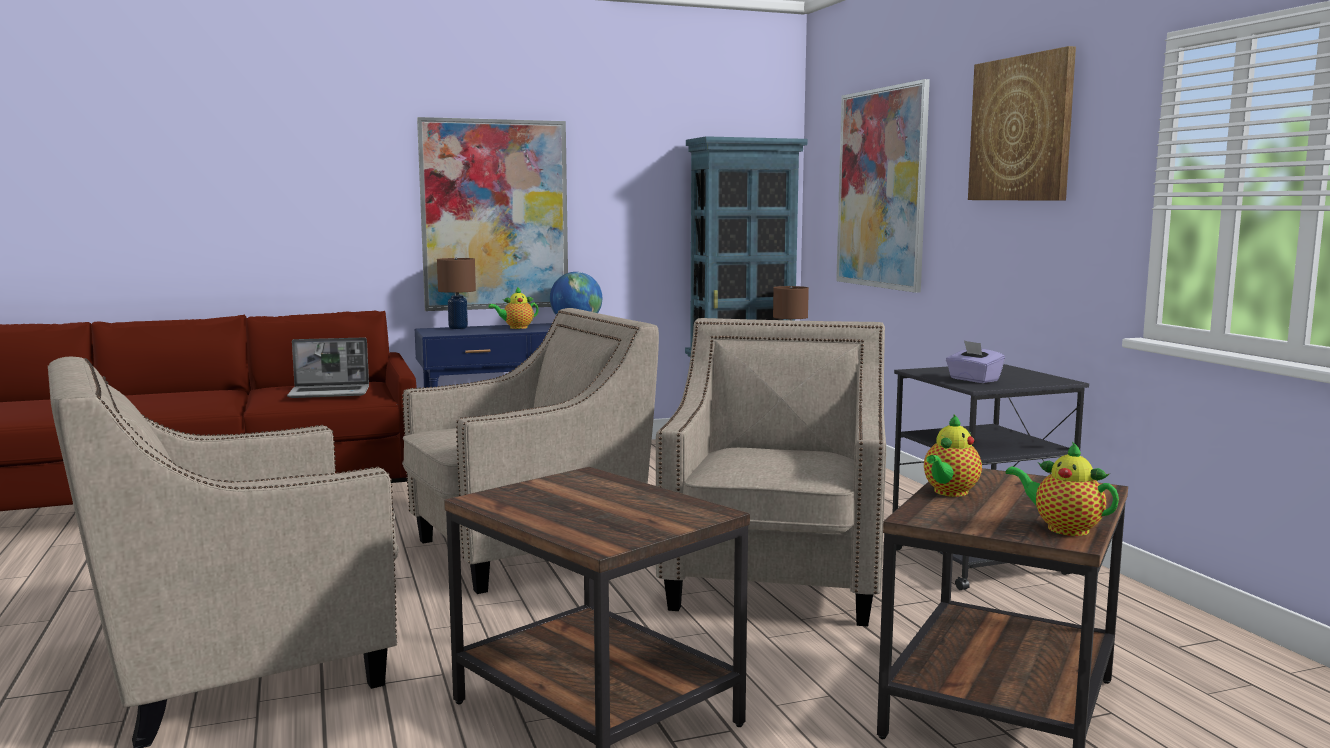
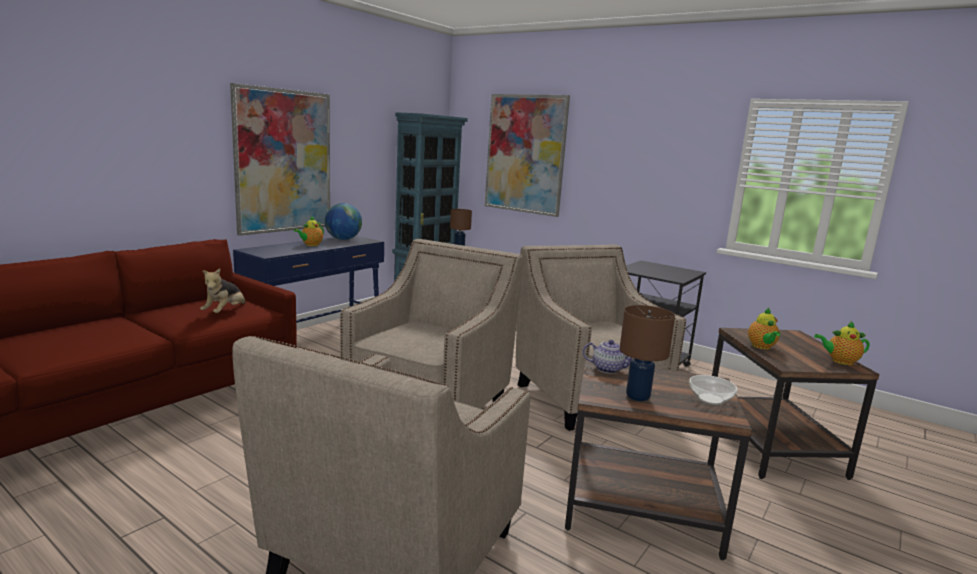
camera: 35 degrees left, 5 degrees up
(330, 393) = (225, 312): laptop -> plush toy
(459, 328) = (268, 247): brown table lamp -> brown table lamp (638, 396)
(586, 479) = (608, 369): none -> teapot
(640, 525) = (710, 398): none -> bowl
(973, 380) = (663, 274): purple tissue box -> none
(1021, 129) = (644, 134): picture -> none

